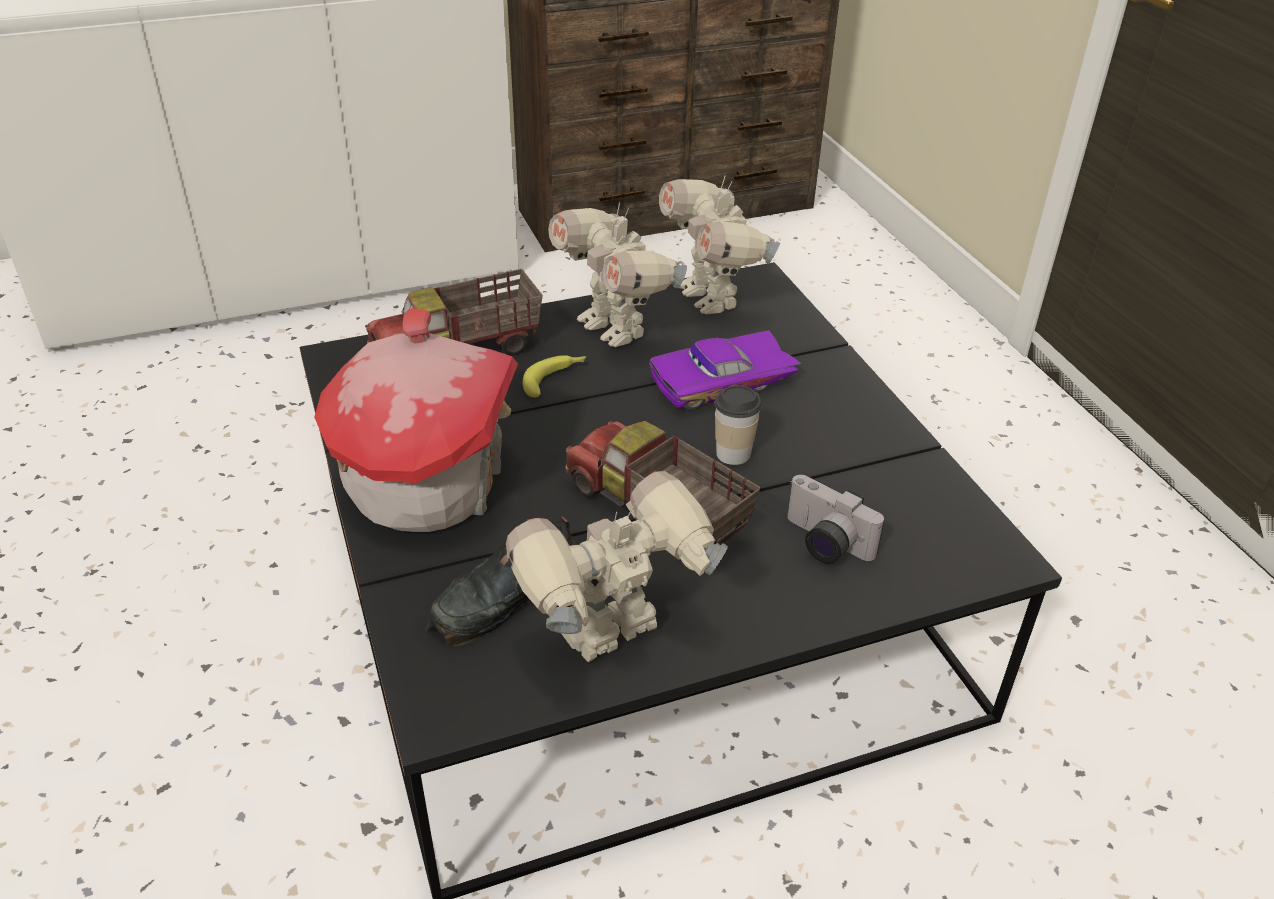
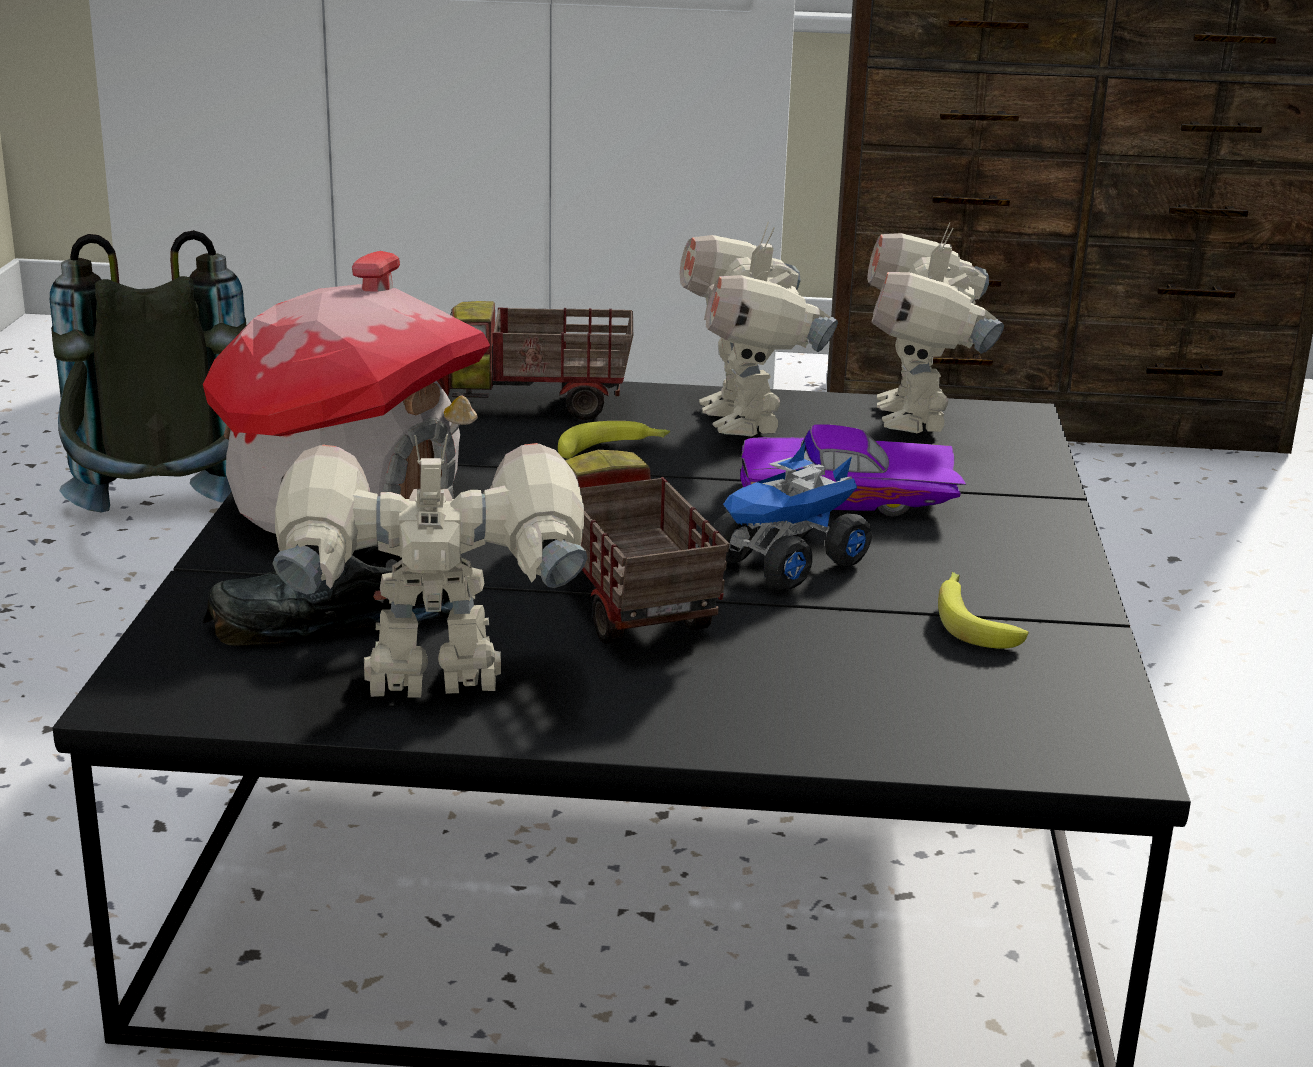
camera: 25 degrees right, 15 degrees down
(160, 462) = (165, 530): none -> grey backpack
(733, 453) = (788, 564): cup -> toy truck
(823, 543) = (828, 675): camera -> none
(863, 469) = (972, 620): none -> banana

